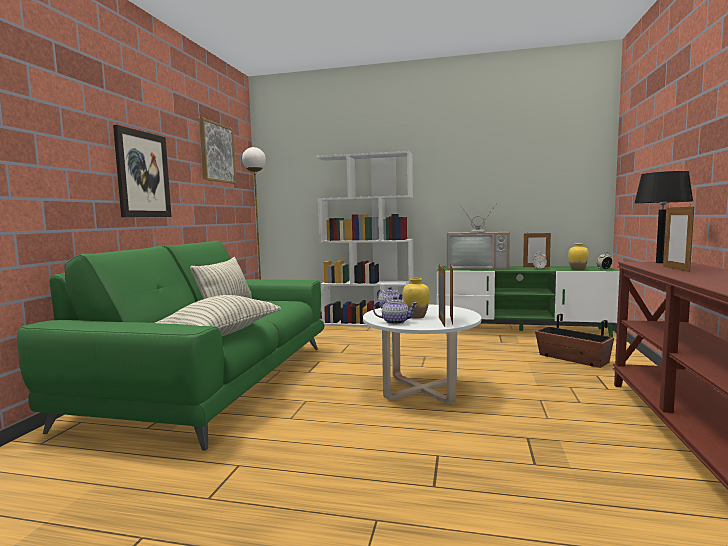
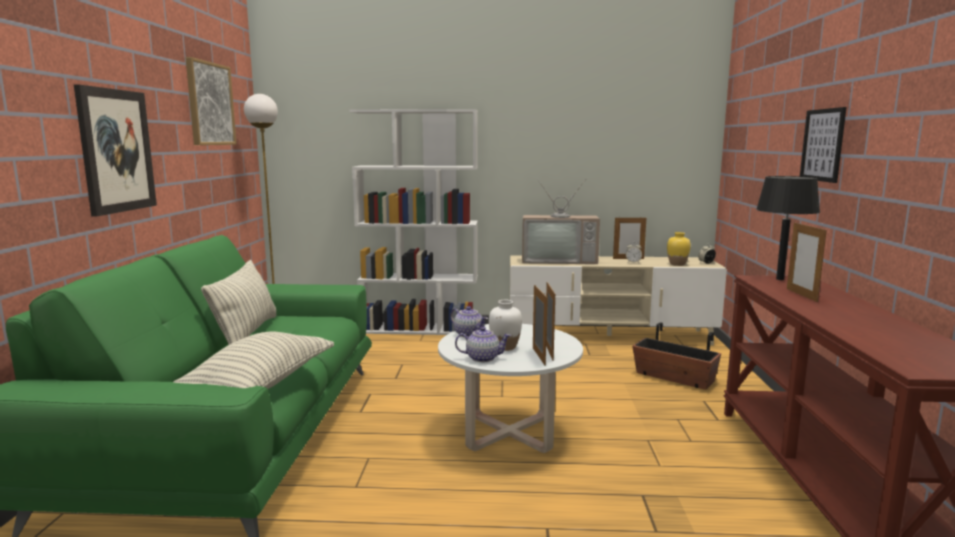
camera: 10 degrees left, 5 degrees up
(416, 316) = (505, 347): yellow vase -> white vase
(521, 330) = (609, 336): green tv stand -> beige tv stand
(695, 147) = (822, 145): none -> picture

